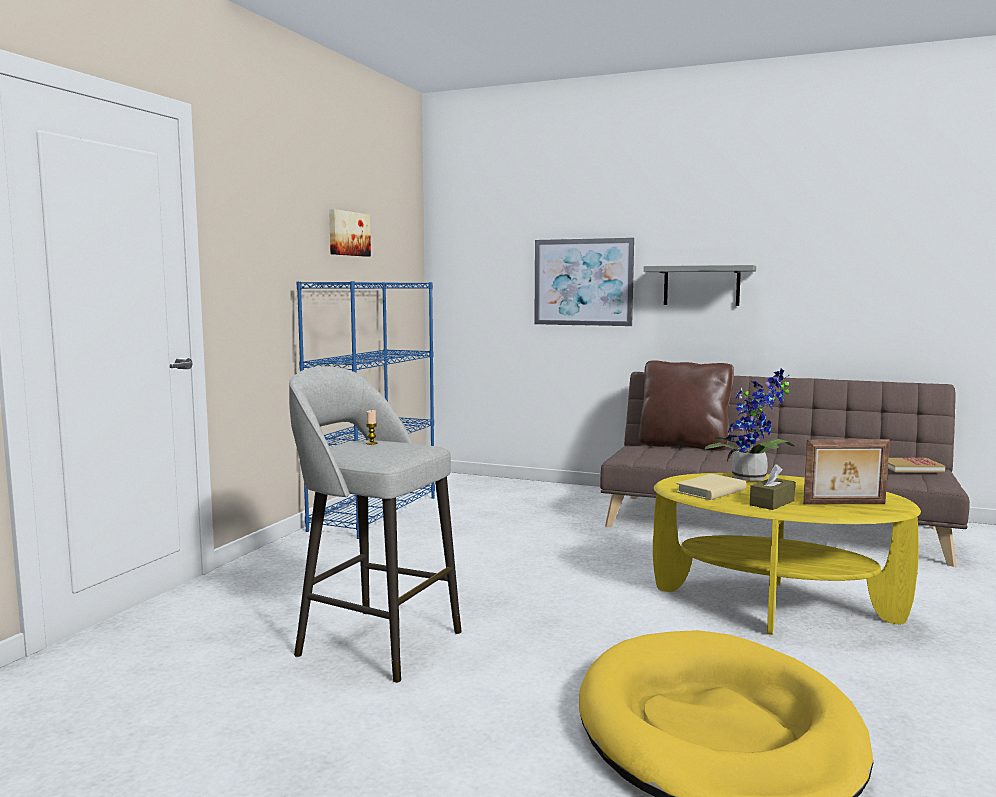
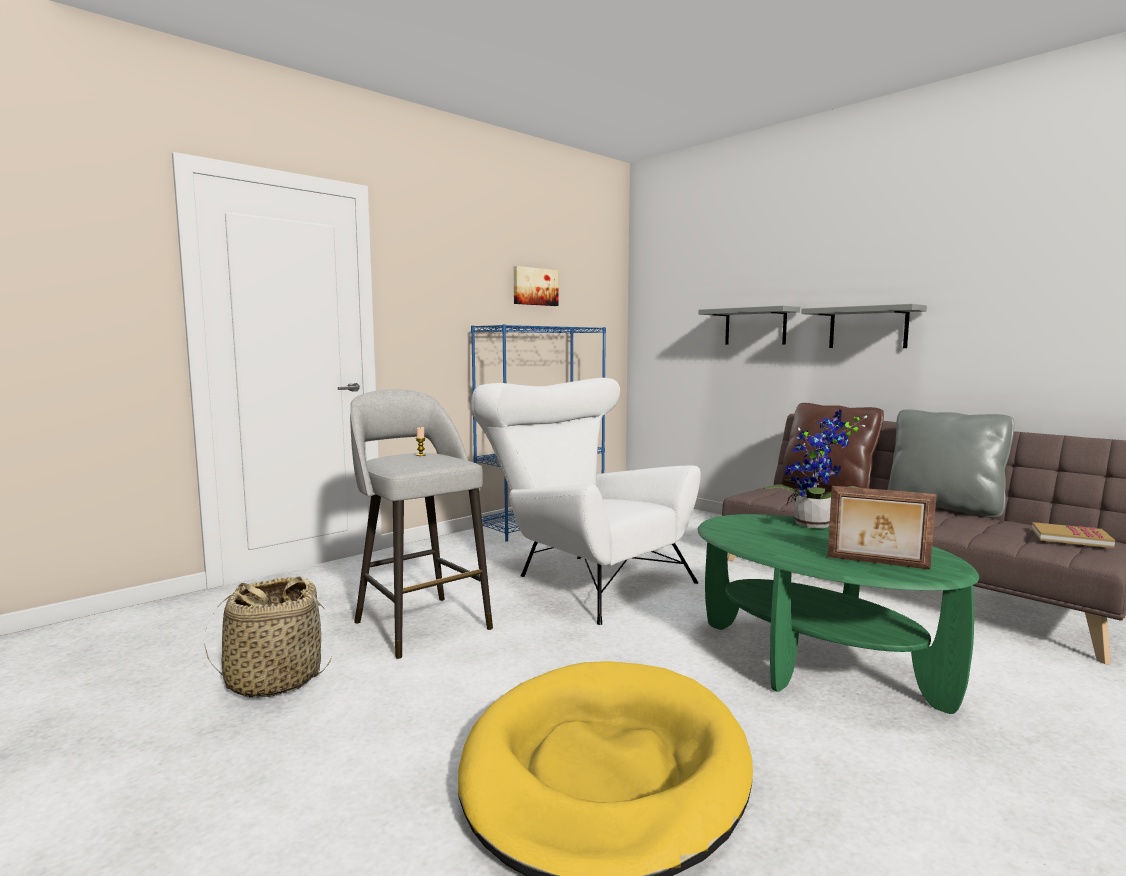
camera: 25 degrees right, 0 degrees up
(279, 737) = (273, 680): none -> basket
(493, 566) = (584, 579): none -> white armchair
(583, 282) = (755, 326): picture -> grey shelf
(711, 491) = (747, 532): beige book -> none
(772, 503) = (792, 551): brown tissue box -> none
(774, 605) = (816, 663): yellow coffee table -> green coffee table
(794, 453) = (943, 508): none -> grey pillow

